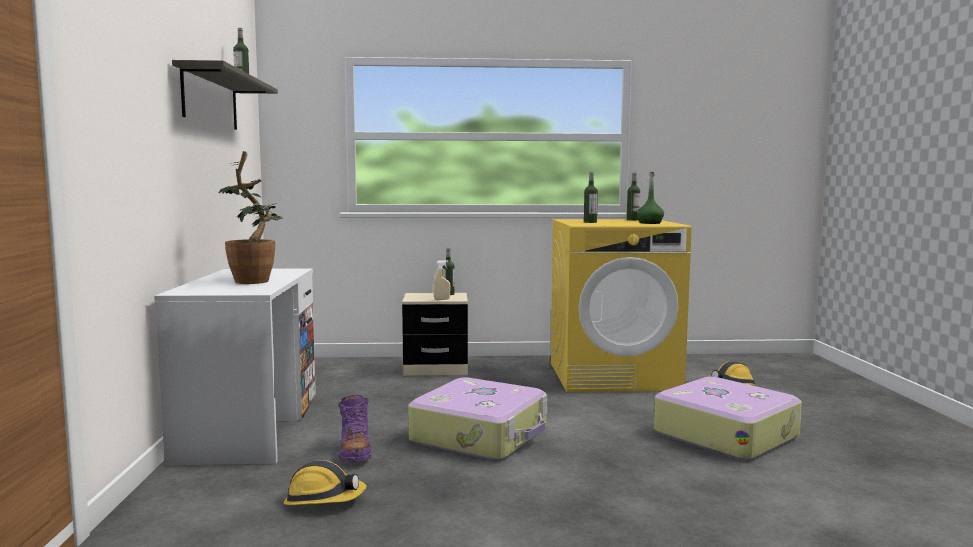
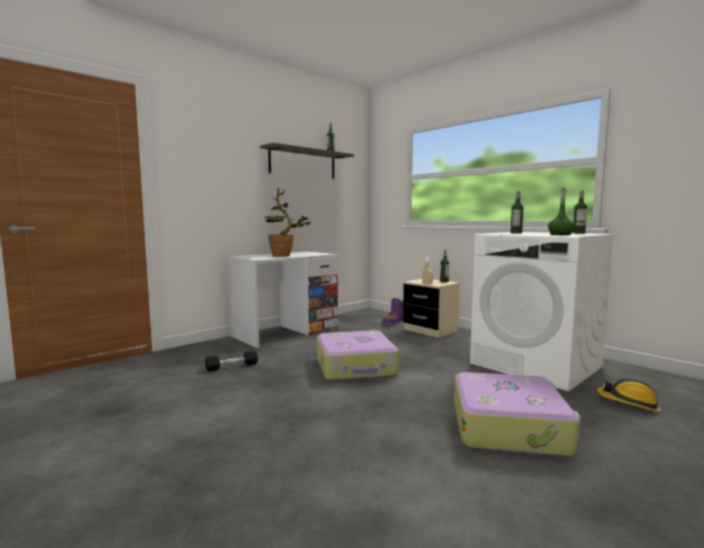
camera: 50 degrees right, 0 degrees up
(324, 500) = (232, 366): hard hat -> black dumbbell
(355, 452) = (290, 354): purple boot -> purple boot (393, 322)
(613, 376) = (536, 365): yellow washing machine -> white washing machine

